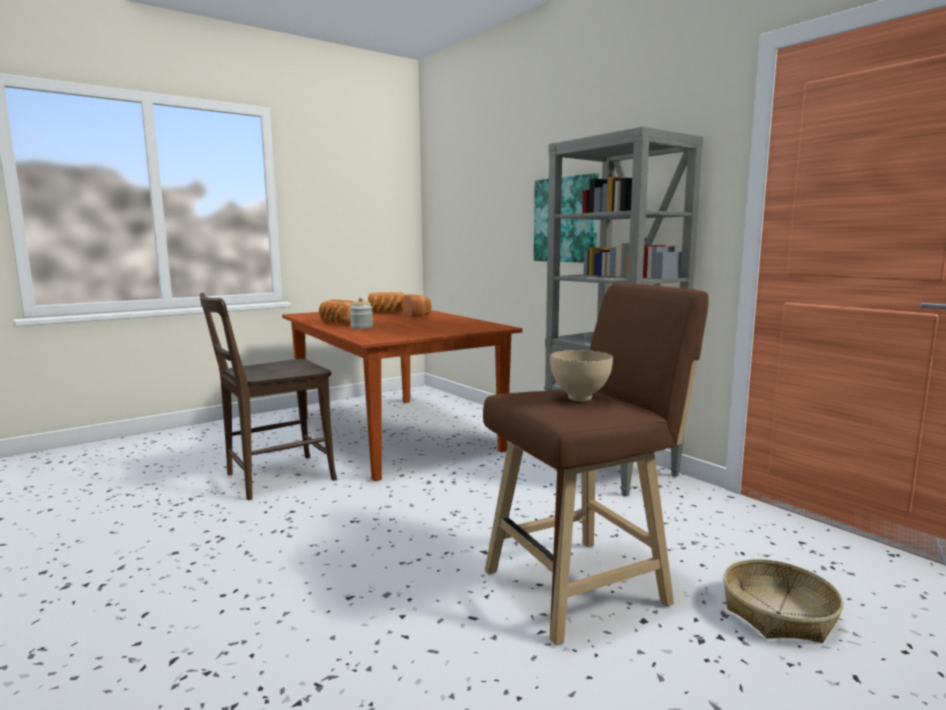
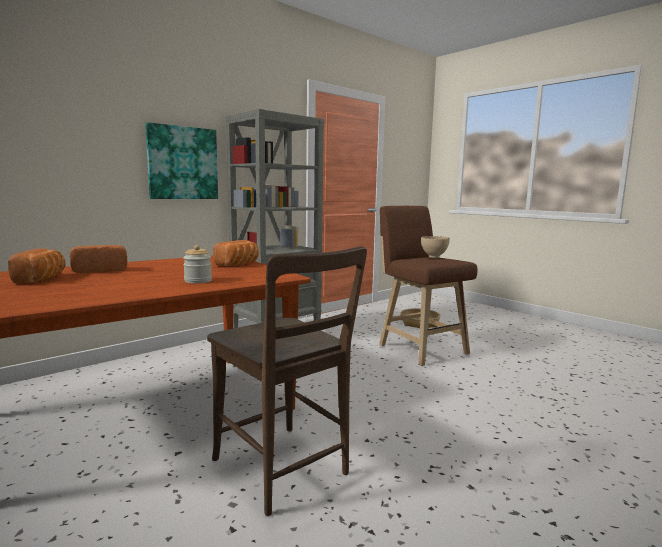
camera: 95 degrees left, 0 degrees up
(337, 323) = (143, 289): bread -> bread (239, 264)

